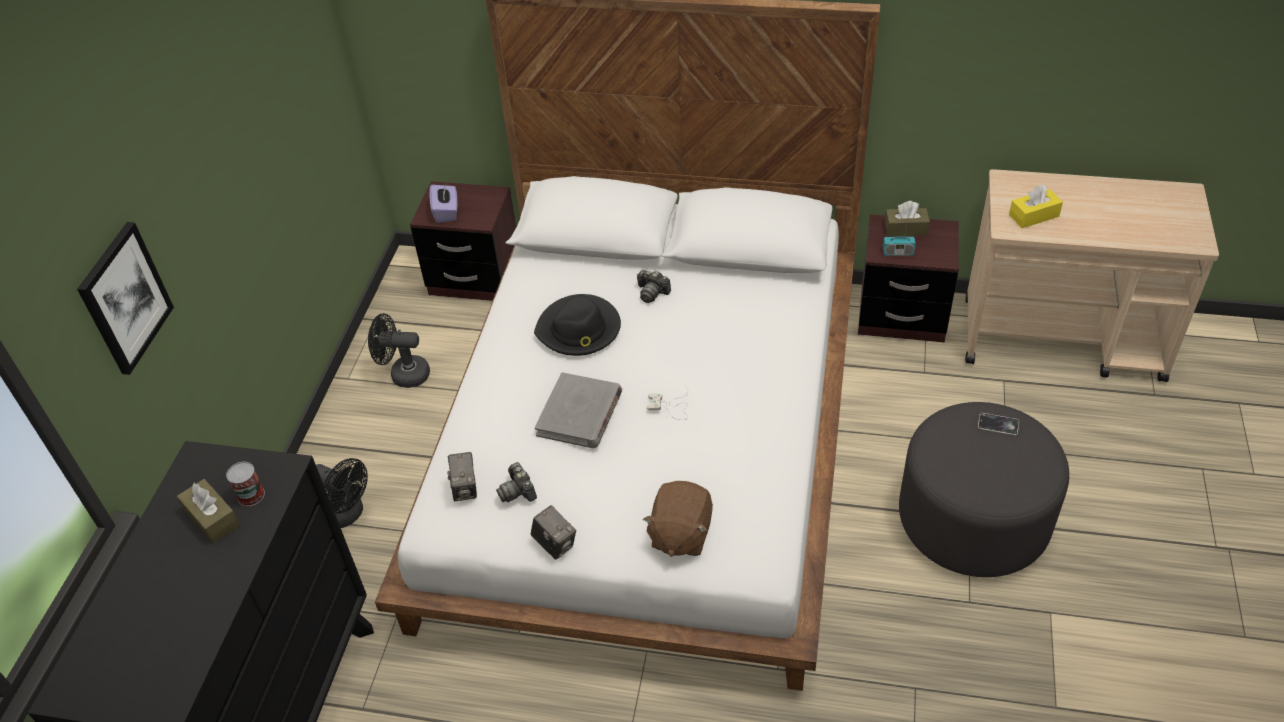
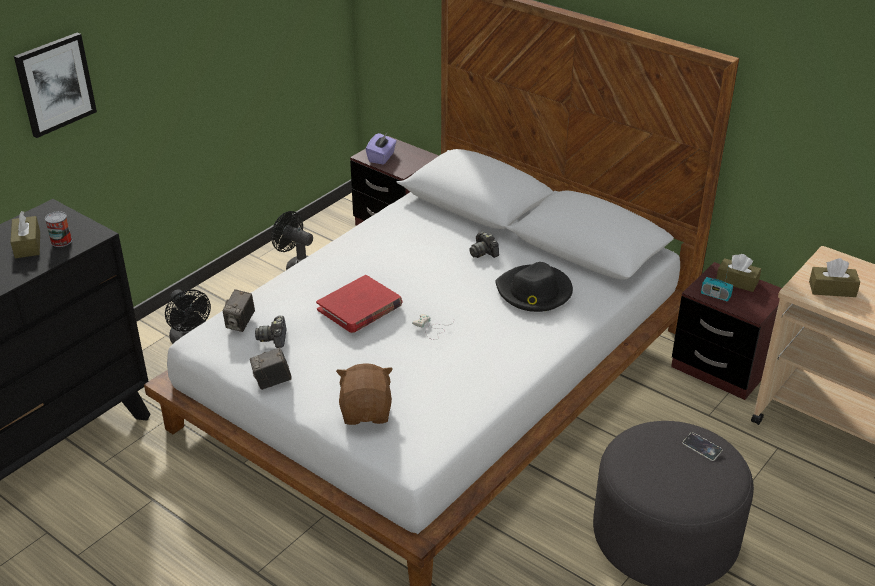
camera: 25 degrees right, 10 degrees down
(555, 544) = (272, 382): camera -> camera turned 90 degrees clockwise
(579, 329) = (407, 256): black hat -> black hat (534, 292)
(580, 414) = (360, 308): grey book -> red book
(680, 534) = (366, 412): brown plush toy -> brown plush toy turned 135 degrees clockwise
(1033, 216) = (832, 289): yellow tissue box -> brown tissue box

